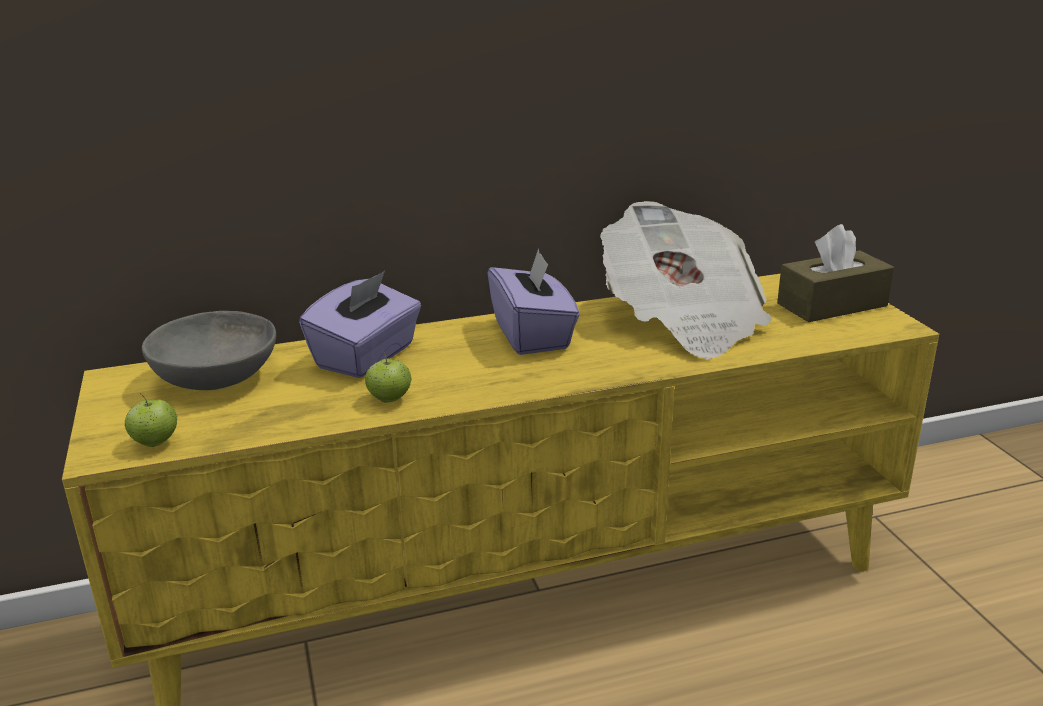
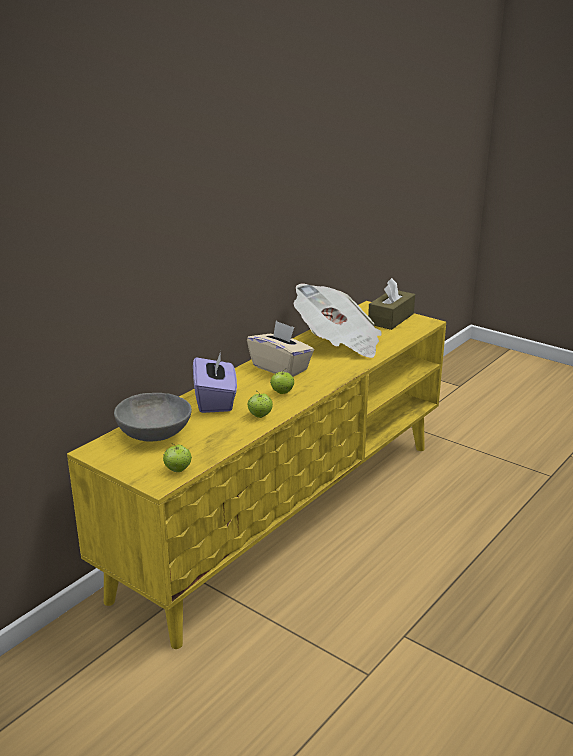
camera: 35 degrees left, 0 degrees up
(477, 373) = (282, 392): none -> apple
(533, 335) = (280, 368): purple tissue box -> beige tissue box

